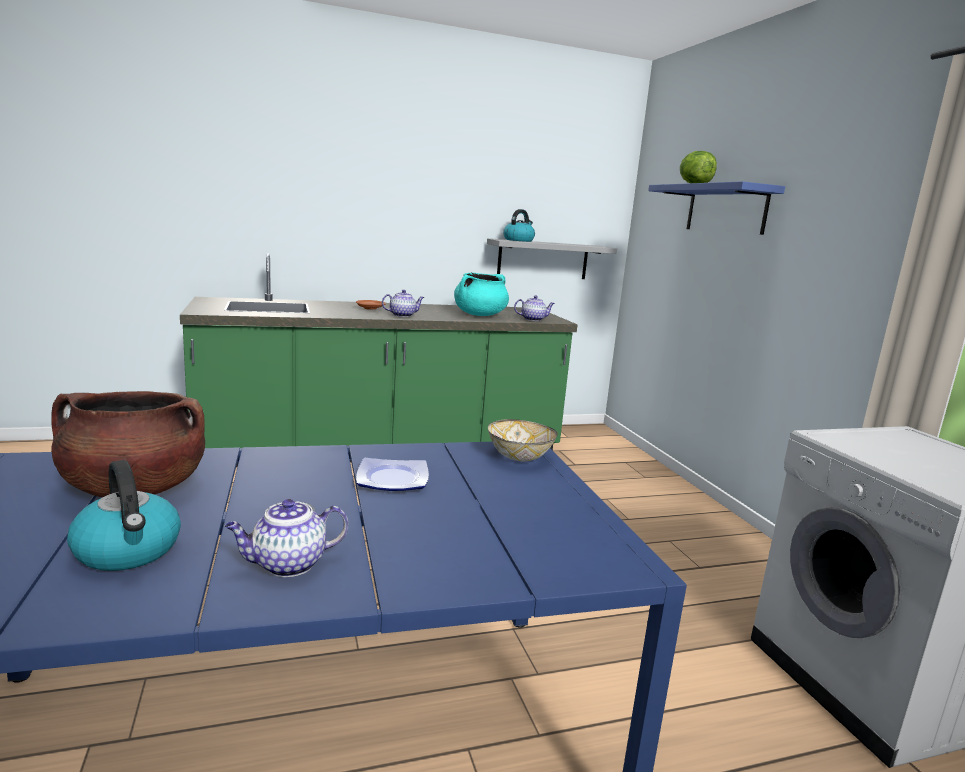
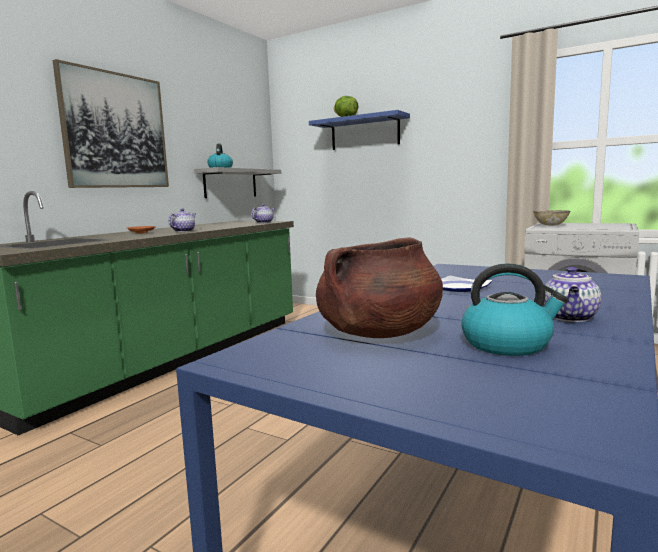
camera: 40 degrees left, 5 degrees down
(386, 192) = (115, 131): none -> picture
(480, 315) = (226, 225): turquoise cooking pot -> none
(520, 457) = (459, 269): bowl -> bowl (551, 225)

